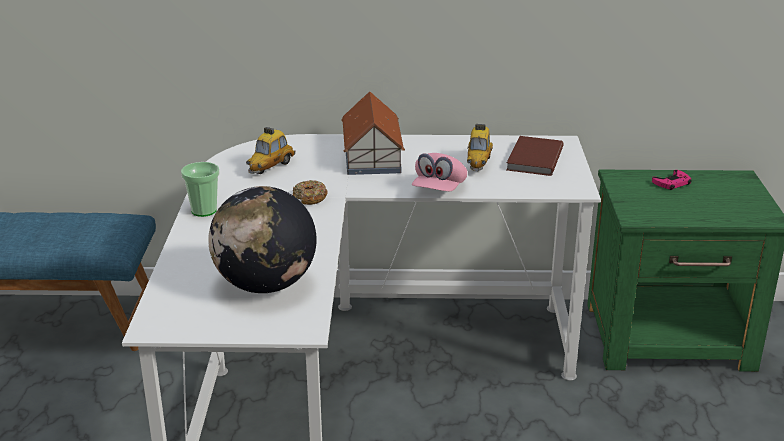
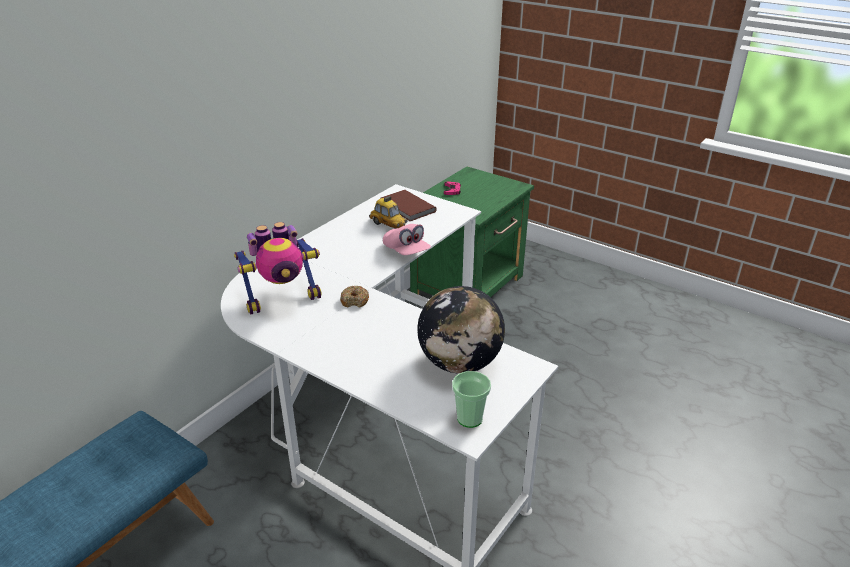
camera: 55 degrees left, 5 degrees up
(204, 211) = (314, 353): cup -> cup (469, 418)
(271, 167) = (283, 299): toy car -> toy robot
(372, 156) = (325, 255): toy house -> none

